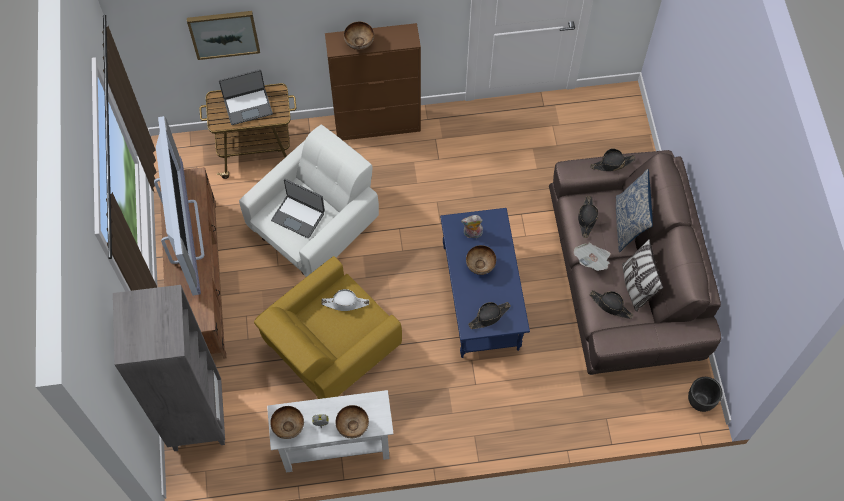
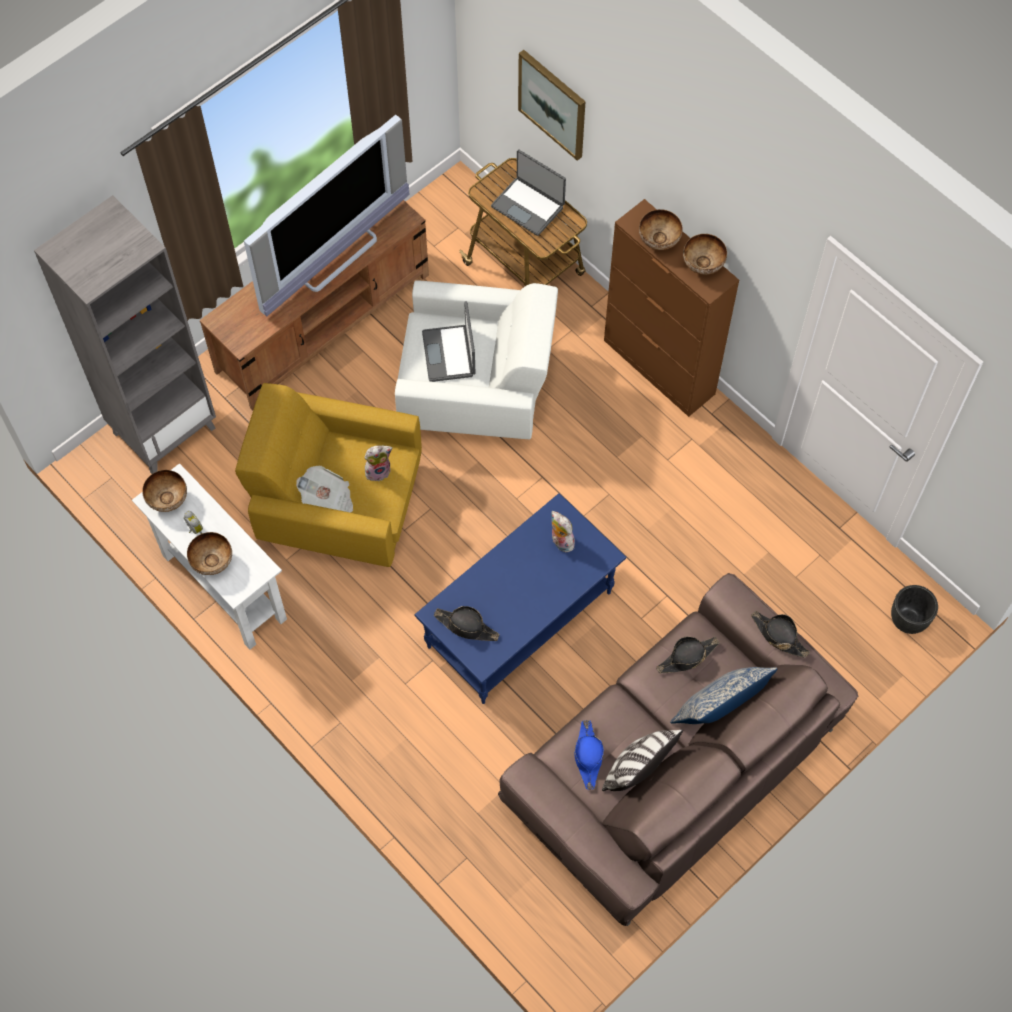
camera: 55 degrees right, 0 degrees up
(345, 303) = (378, 470): white hat -> plush toy
(480, 266) = (524, 577): bowl -> bowl (702, 266)
(592, 261) = (633, 698): newspaper -> newspaper (327, 499)
(611, 306) = (588, 756): black hat -> blue hat
(701, 401) = (571, 958): black planter -> black planter (908, 620)

